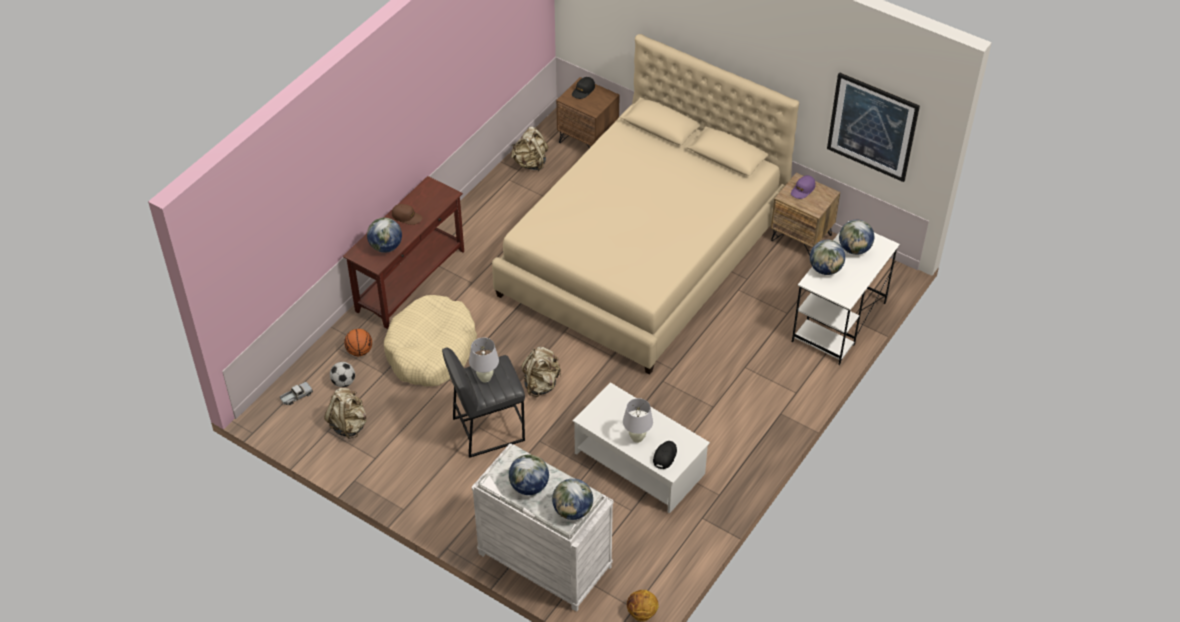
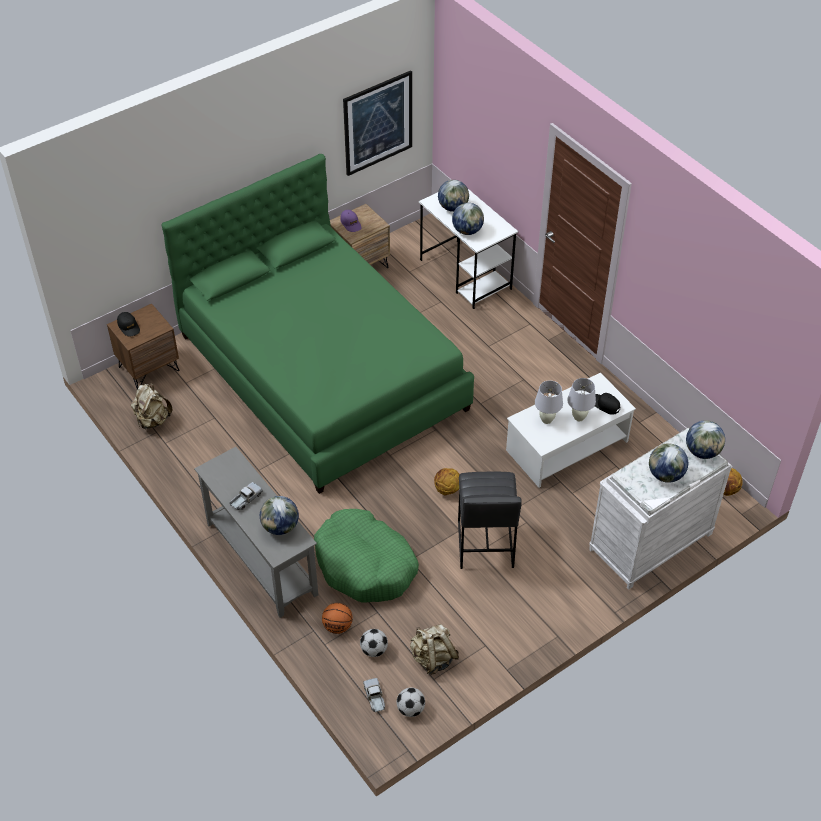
camera: 70 degrees left, 0 degrees up
(292, 423) = (410, 709): none -> football
(407, 217) = (246, 499): brown cap -> toy truck
(410, 280) = (261, 559): brown console table -> grey console table
(431, 350) = (365, 565): beige dog bed -> green dog bed
(485, 378) = (486, 494): white table lamp -> white table lamp (546, 420)
(541, 384) = (447, 489): beige backpack -> basketball
(644, 254) = (322, 372): beige bed -> green bed

